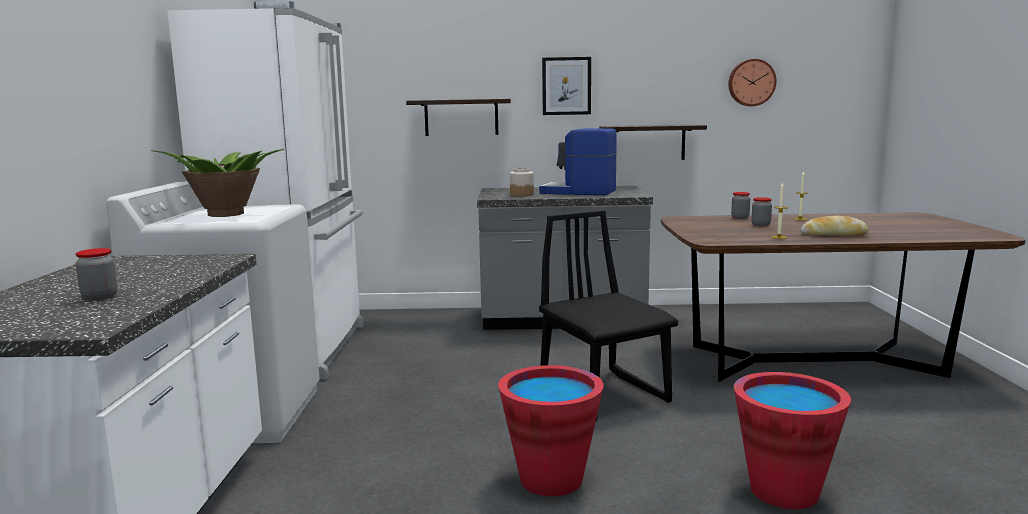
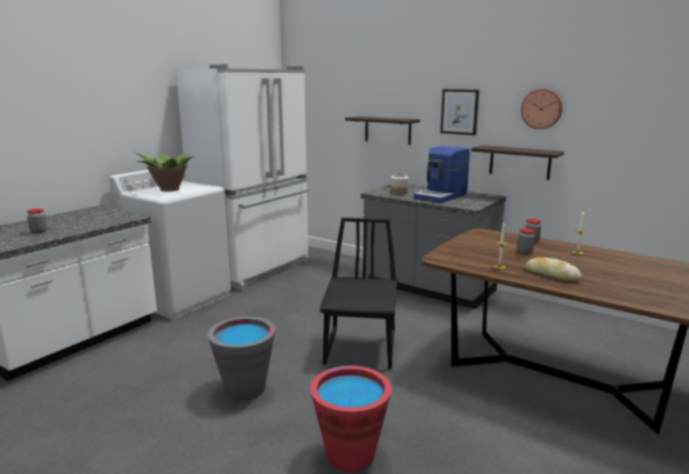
camera: 35 degrees right, 5 degrees up
(551, 480) = (245, 389): red bucket -> grey bucket
(578, 192) = (442, 196): coffee machine -> coffee machine turned 105 degrees counterclockwise
(751, 82) = (618, 118): wall clock -> wall clock (542, 109)

